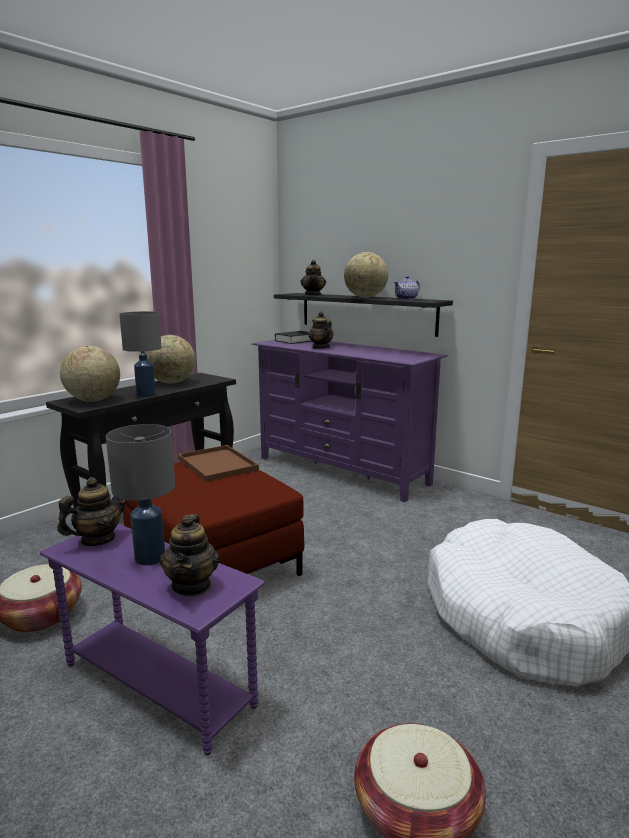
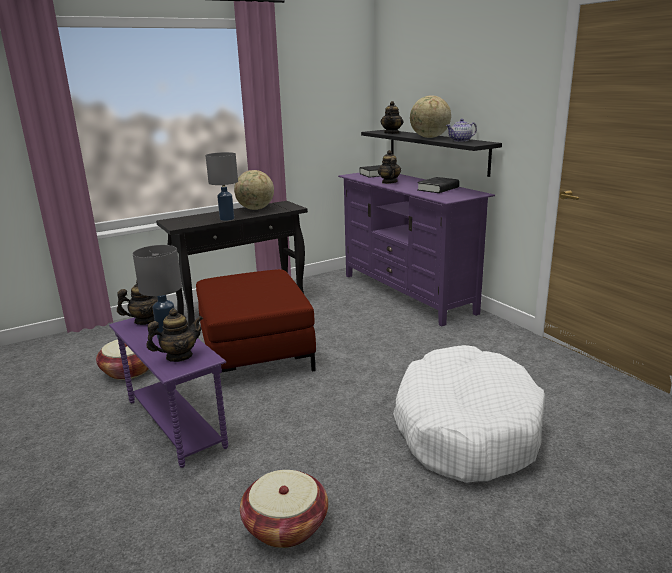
camera: 20 degrees right, 5 degrees up
(93, 400) = (187, 221): globe -> none
(192, 585) = (179, 356): teapot -> teapot turned 135 degrees counterclockwise
(216, 464) = (266, 277): brown tray -> none
(383, 351) = (438, 189): none -> black book

